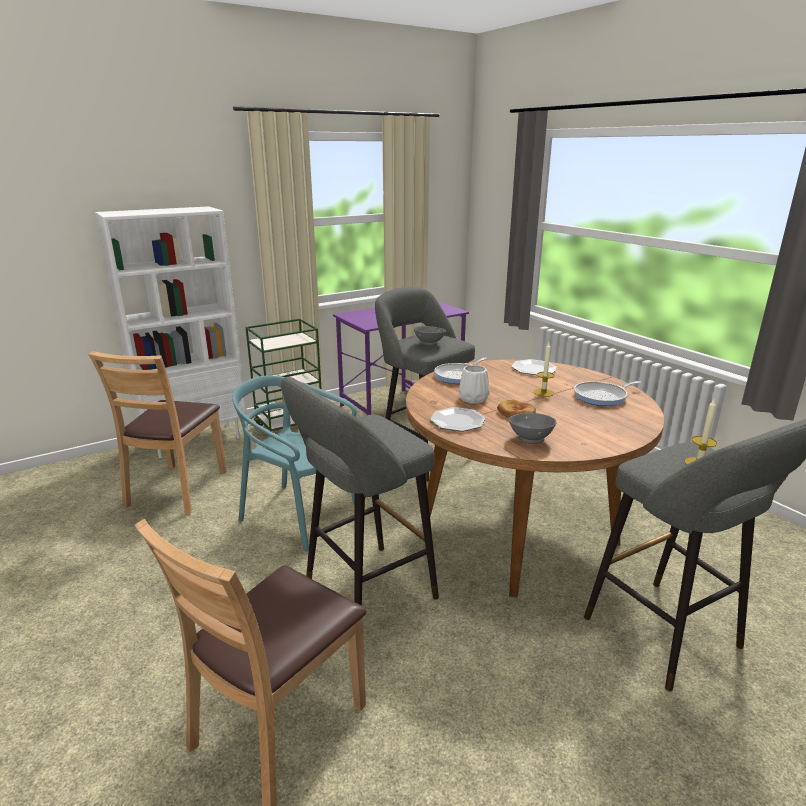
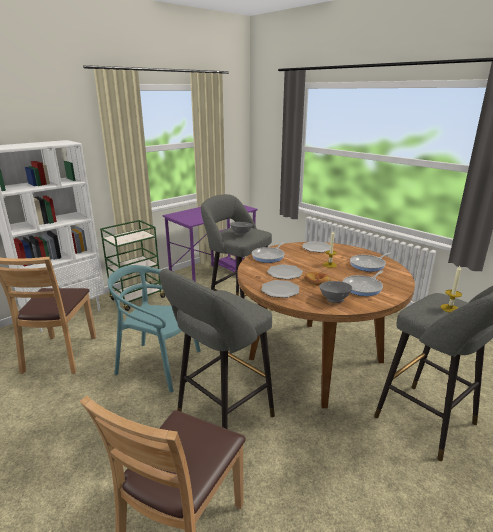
camera: 10 degrees left, 0 degrees up
(473, 399) = (284, 273): white vase -> plate
(581, 426) = (363, 287): none -> frying pan

